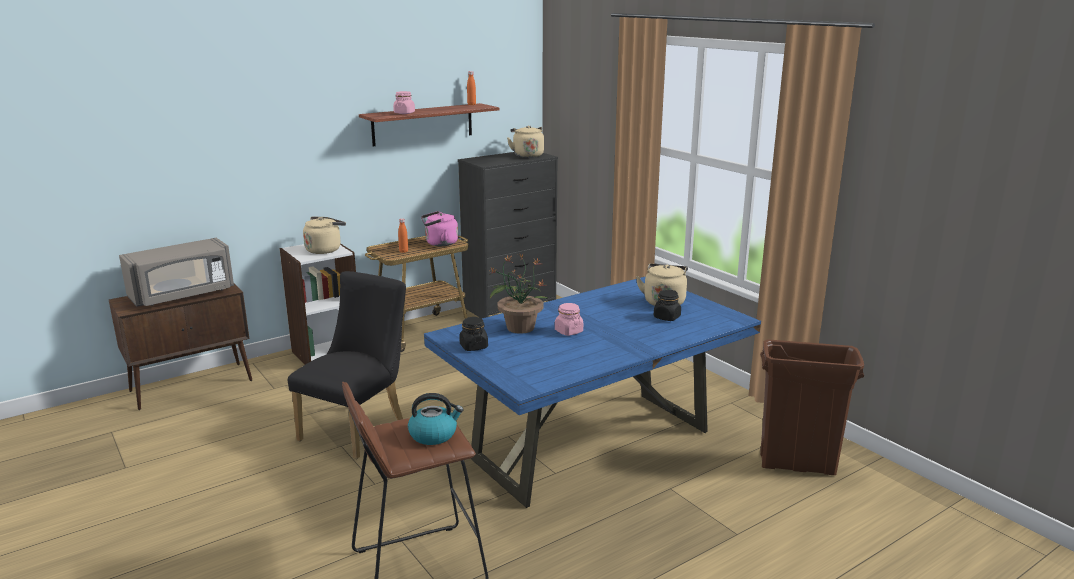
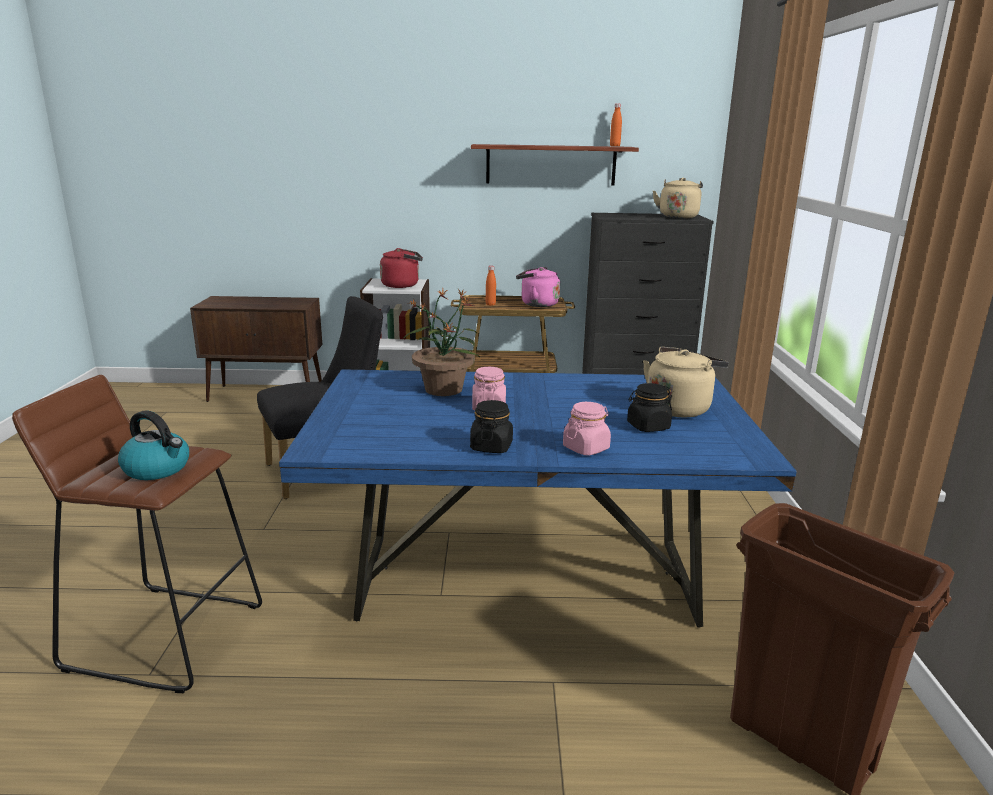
camera: 35 degrees right, 0 degrees up
(183, 295) = (261, 303): grey microwave -> none
(325, 249) = (402, 285): beige kettle -> red kettle
(404, 113) = (516, 144): pink jar -> pink jar (586, 448)
(473, 346) = (357, 393): black jar -> black jar (491, 446)

